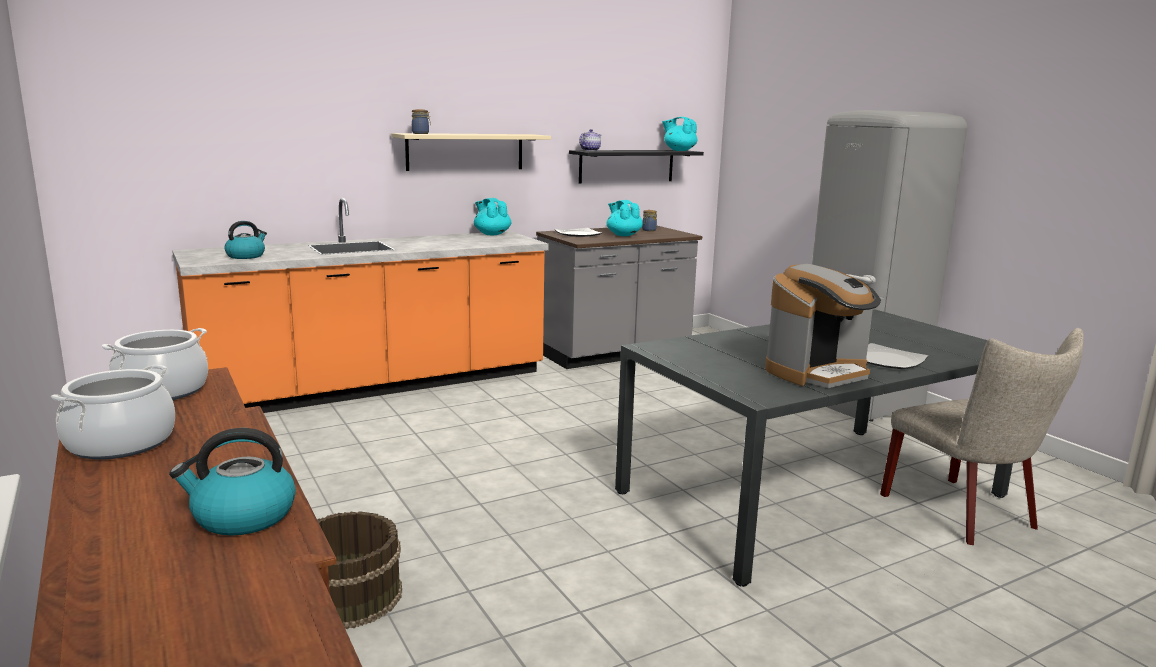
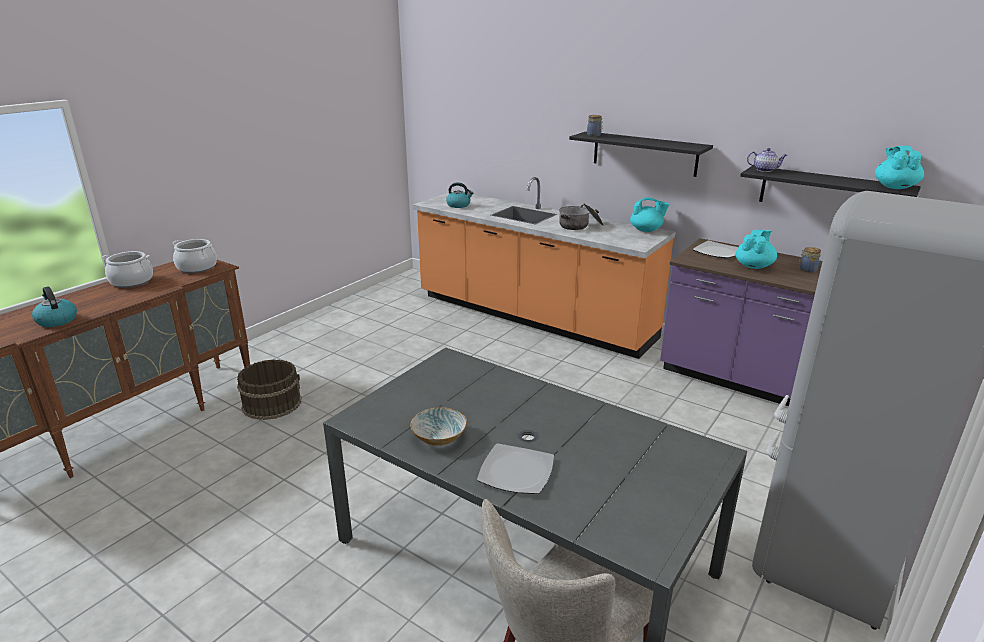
camera: 65 degrees right, 10 degrees up
(436, 242) = (580, 226): none -> cooking pot
(465, 152) = (644, 153): beige shelf -> black shelf
(492, 234) = (646, 230): turquoise teapot -> turquoise teapot turned 75 degrees clockwise
(614, 353) = (738, 379): grey counter -> purple counter
(817, 372) = (440, 437): coffee machine -> bowl

